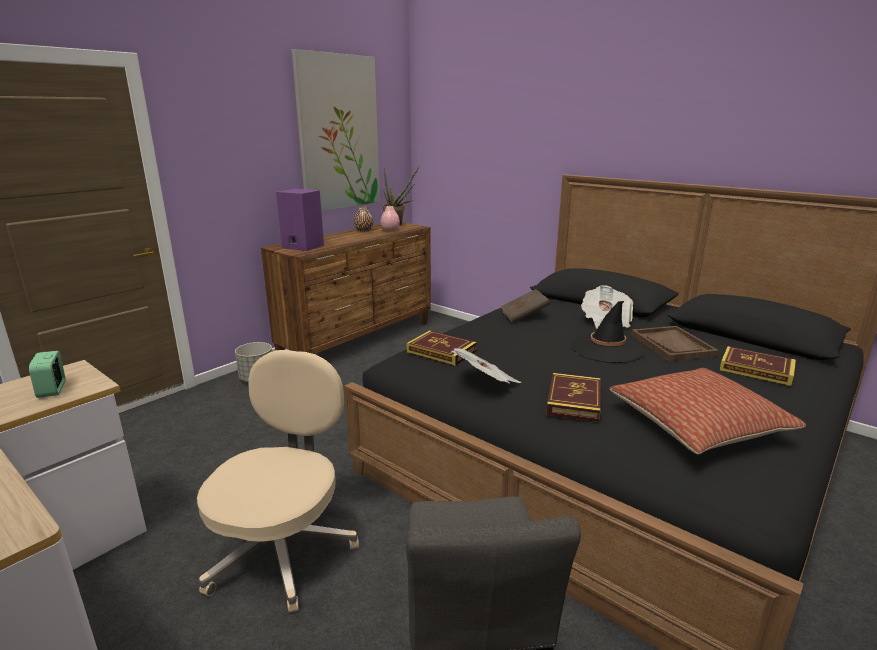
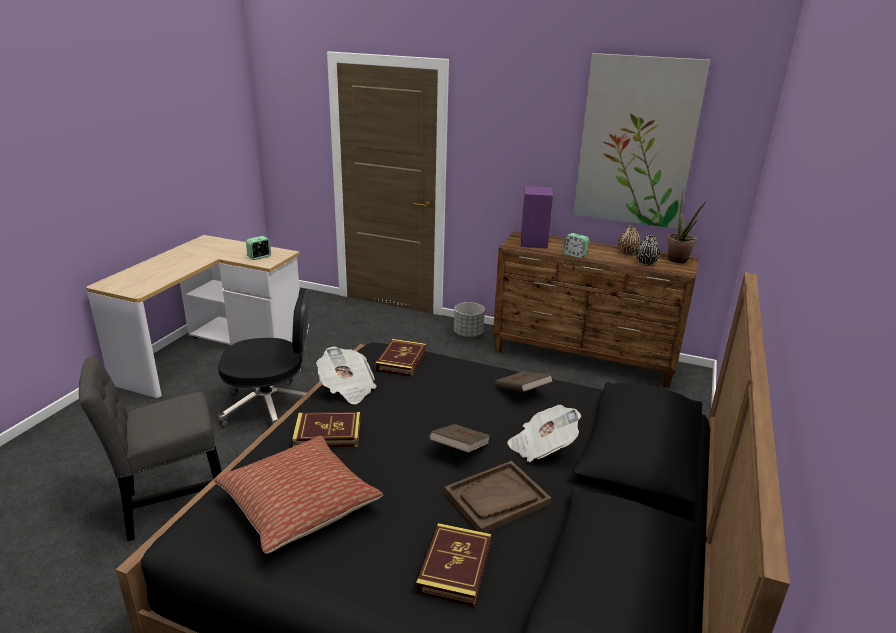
camera: 70 degrees right, 5 degrees up
(283, 549) = (271, 407): beige office chair -> black office chair
(350, 241) = (574, 255): none -> alarm clock
(390, 230) = (646, 262): pink vase -> black vase
(607, 348) = (459, 449): black hat -> brown book

